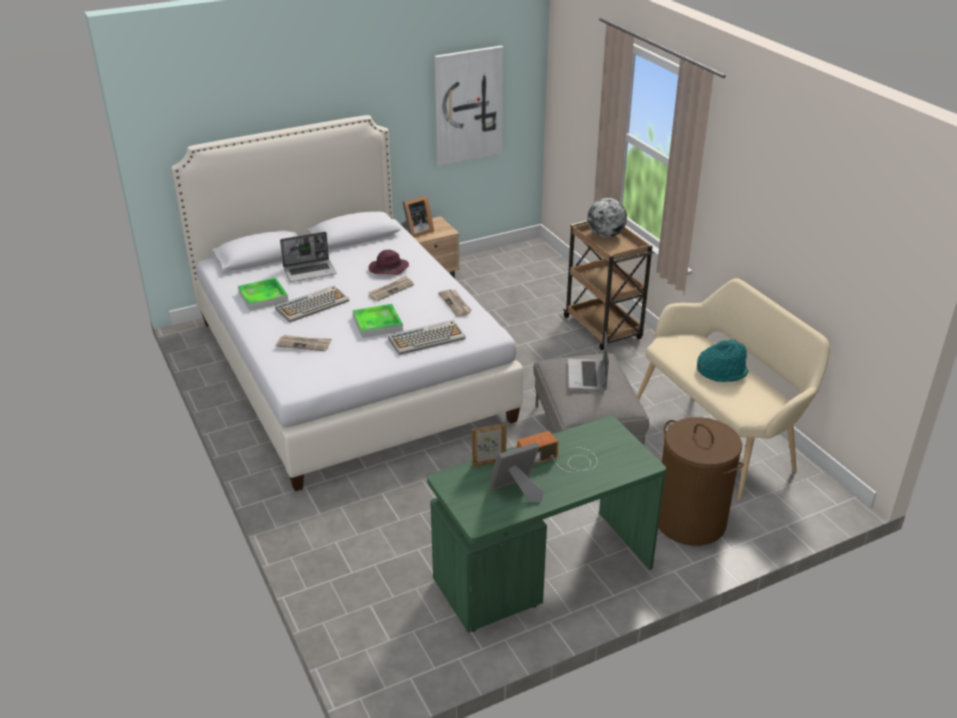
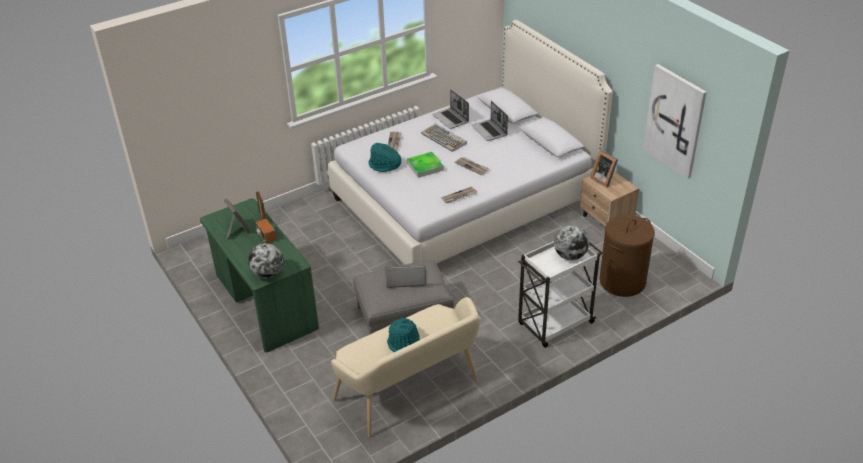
camera: 85 degrees right, 5 degrees up
(263, 297) = (451, 119): tray -> laptop
(361, 355) = (384, 165): none -> turquoise hat
(388, 269) = (502, 162): purple hat -> none
(427, 338) = (410, 188): keyboard -> none
(603, 329) = (554, 324): brown cart -> white cart
(630, 454) = (268, 274): none -> globe
(690, 521) = (310, 372): brown laundry basket -> brown laundry basket (622, 282)

